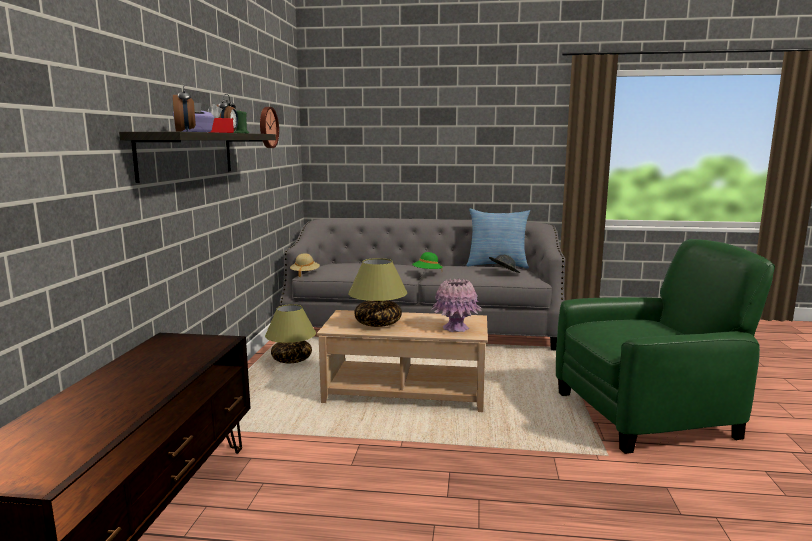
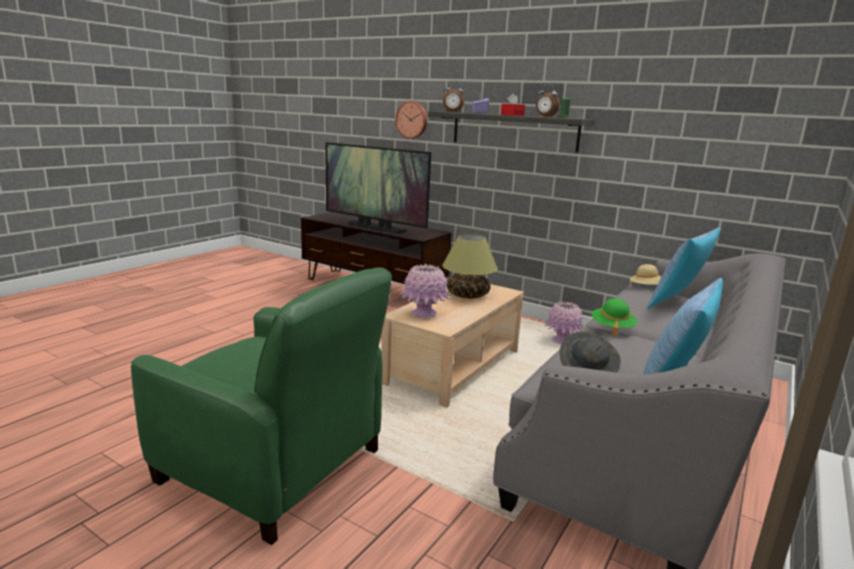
camera: 115 degrees right, 5 degrees up
(154, 382) = (375, 227): none -> television
(267, 127) = (693, 116): wall clock -> wall clock (412, 120)
(291, 359) = (562, 340): table lamp -> pink vase
(349, 264) = (678, 303): none -> pillow
(646, 414) = (273, 466): green armchair -> green armchair turned 75 degrees counterclockwise

